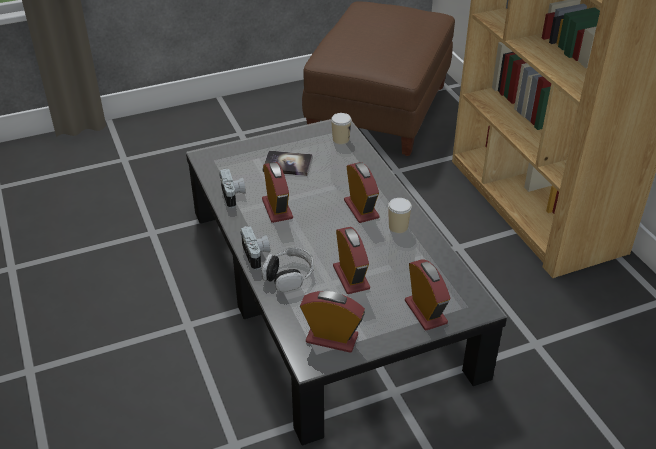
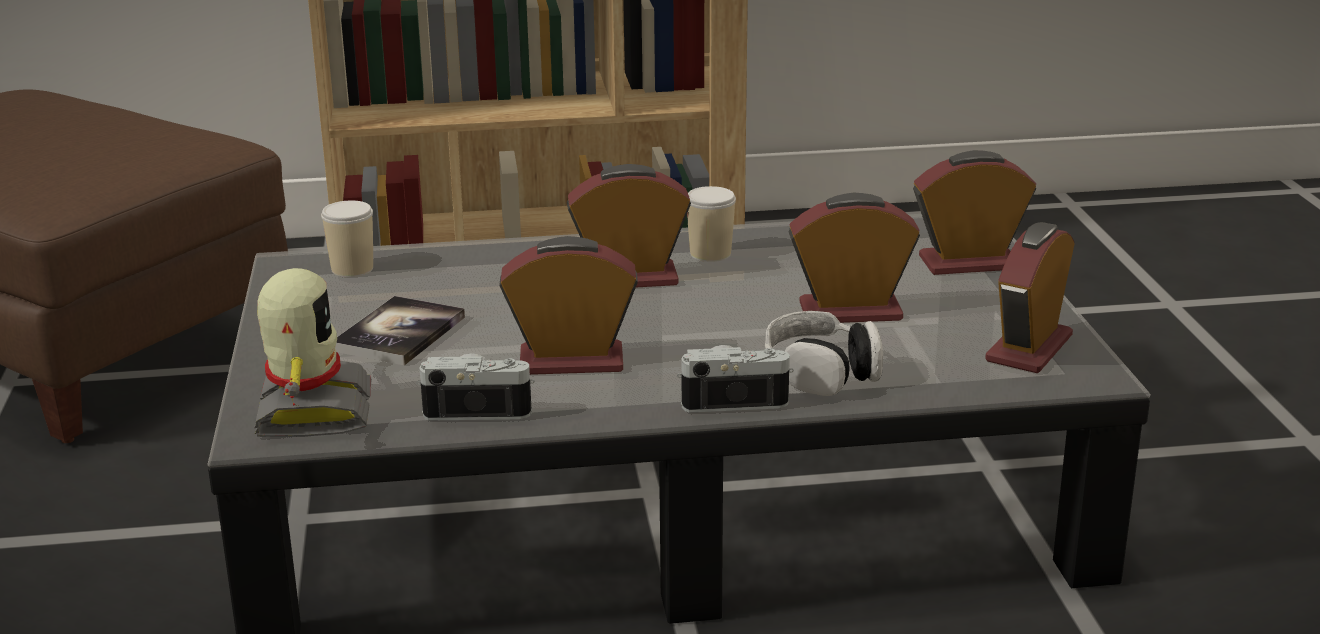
camera: 75 degrees left, 15 degrees down
(222, 161) = (310, 412): none -> toy robot

